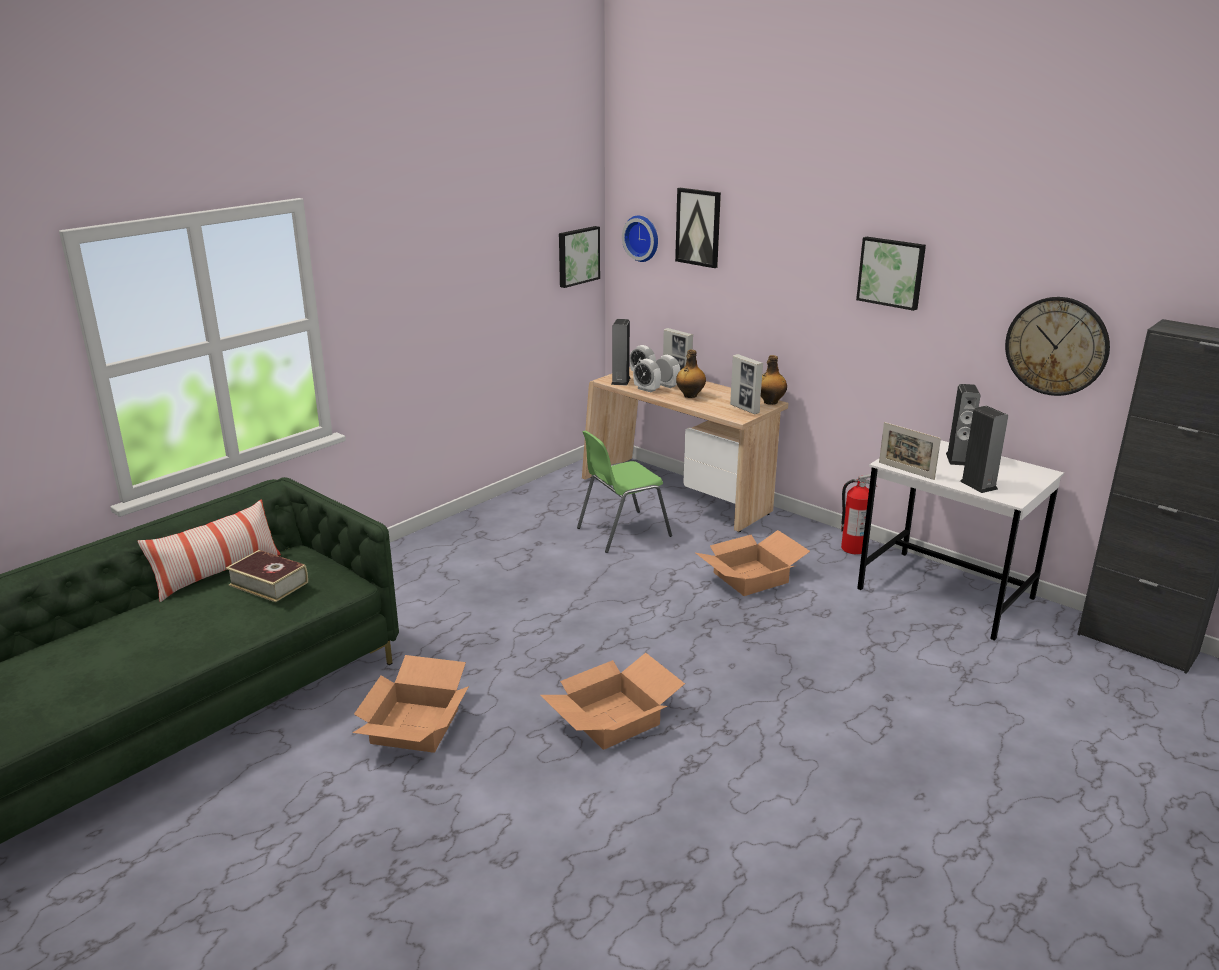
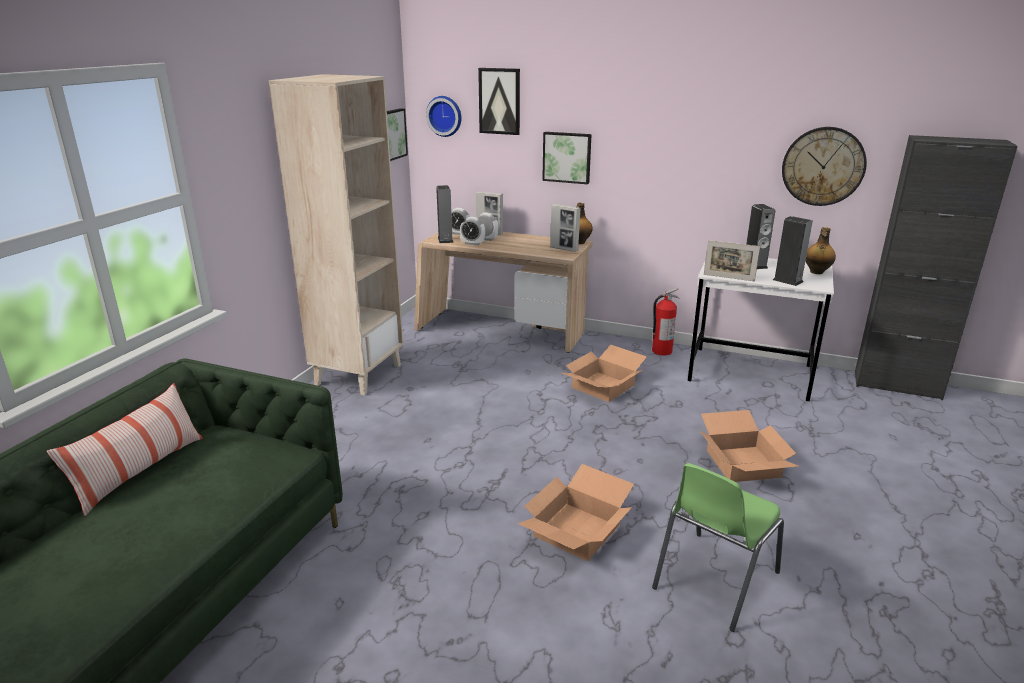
camera: 20 degrees left, 0 degrees up
(269, 584) = (209, 470): book -> none
(416, 727) = (399, 584): cardboard box -> cardboard box (744, 464)
(495, 519) = (358, 374): none -> beige bookcase
(621, 532) = (475, 367): green chair -> green chair (713, 580)
(690, 396) = (512, 244): bottle -> bottle (816, 272)
(891, 272) = (681, 122): picture -> picture (567, 157)

